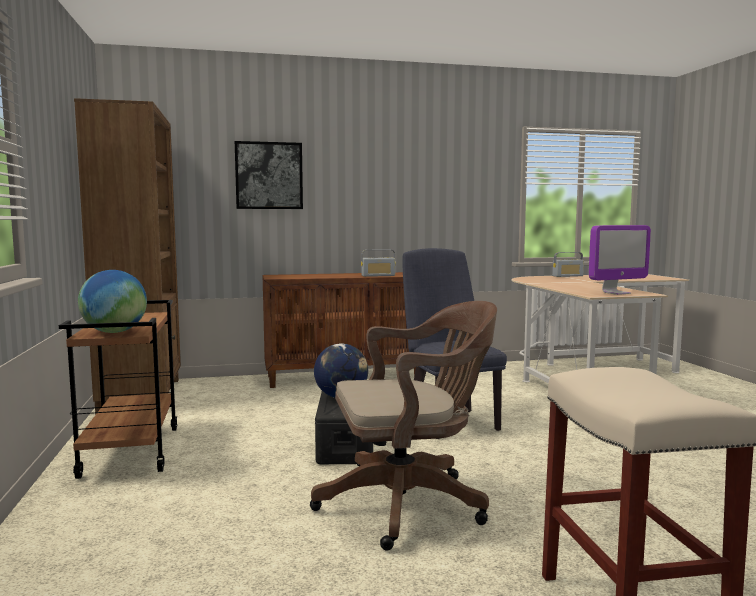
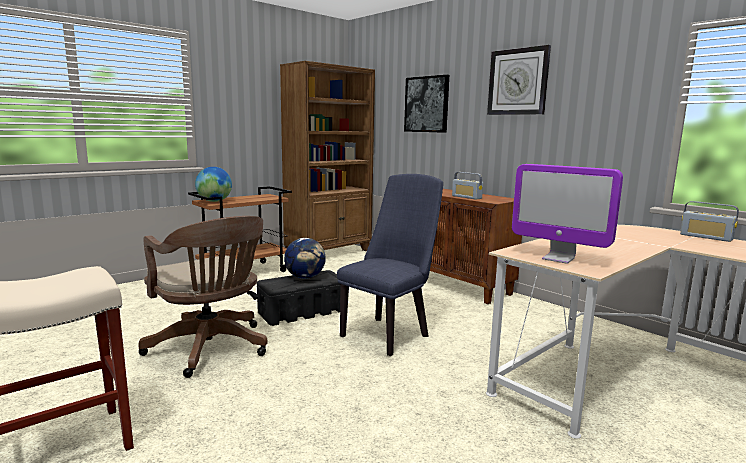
camera: 60 degrees right, 5 degrees up
(389, 158) = (518, 82): none -> wall clock

